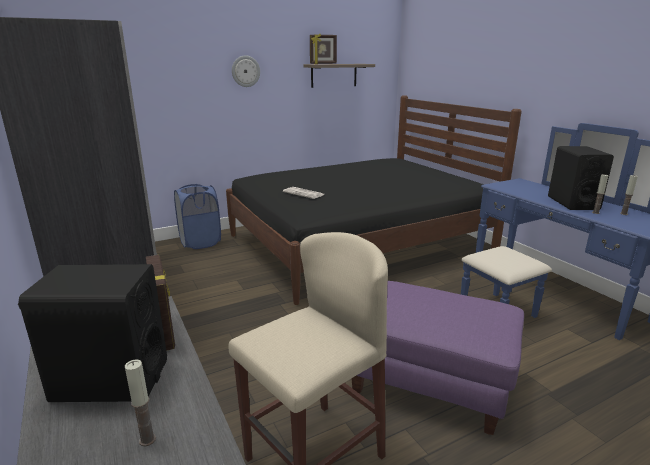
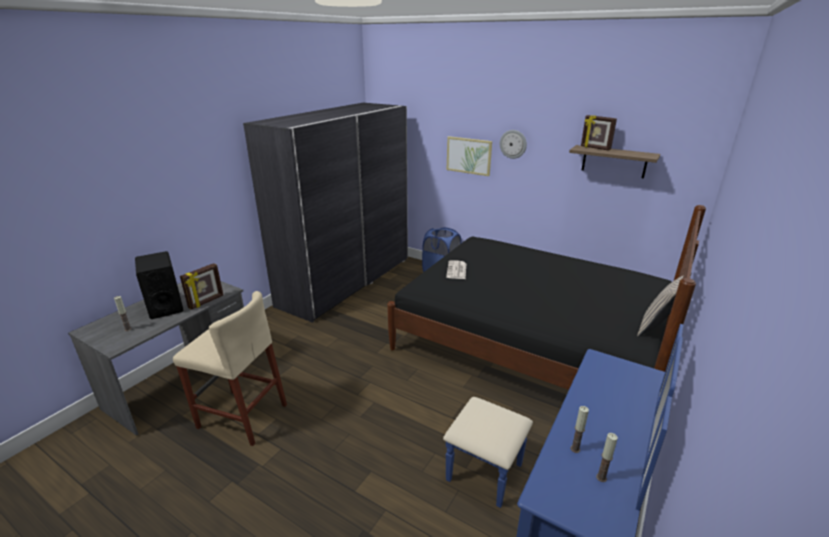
camera: 60 degrees right, 5 degrees up
(197, 92) = (469, 155): none -> picture
(430, 381) = (339, 448): purple ottoman -> none
(455, 173) = (657, 327): none -> beige pillow
(572, 203) = (597, 426): black speaker -> none

